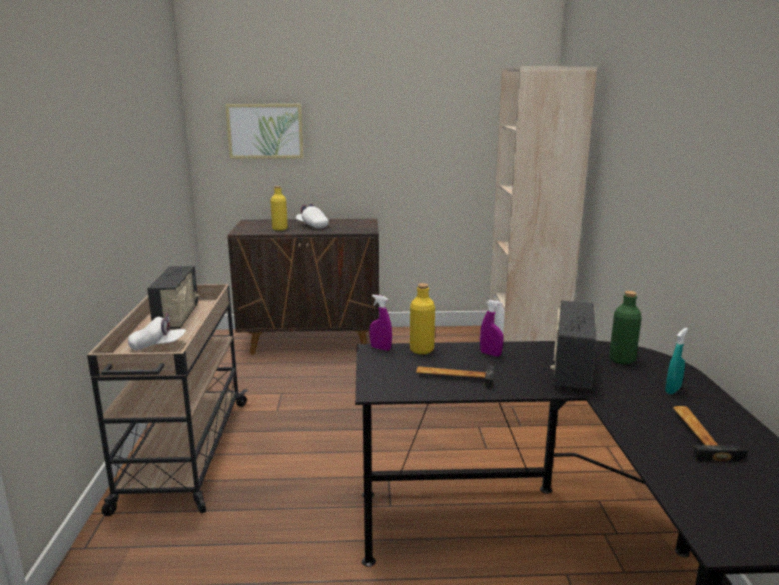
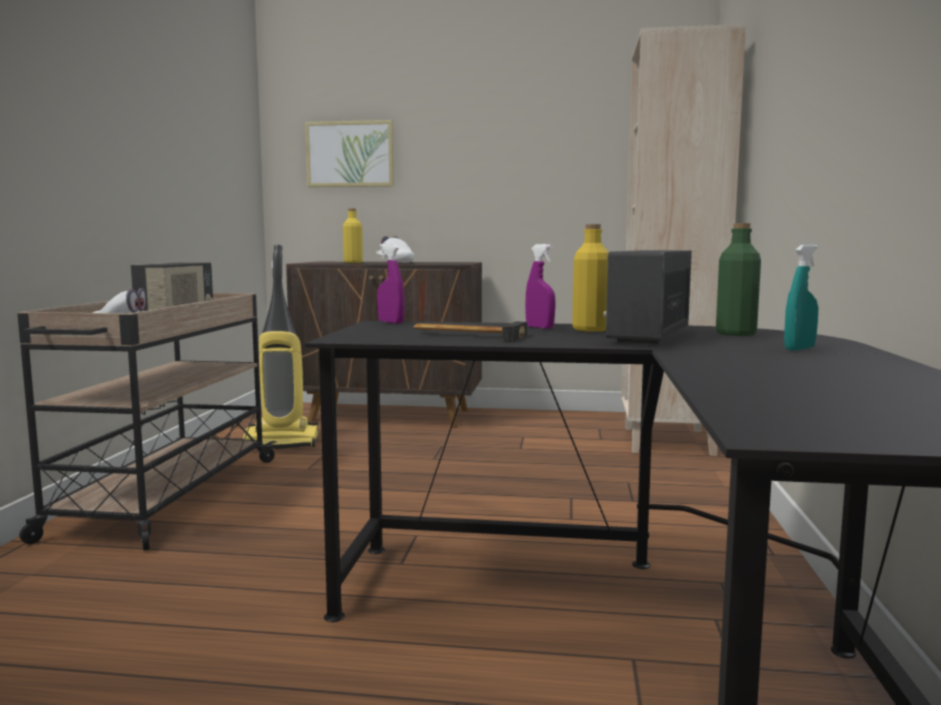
camera: 10 degrees right, 10 degrees down
(241, 381) = (282, 442): none -> vacuum cleaner
(421, 350) = (445, 324): yellow bottle -> yellow bottle (590, 329)
(700, 435) = (817, 371): hammer -> none

